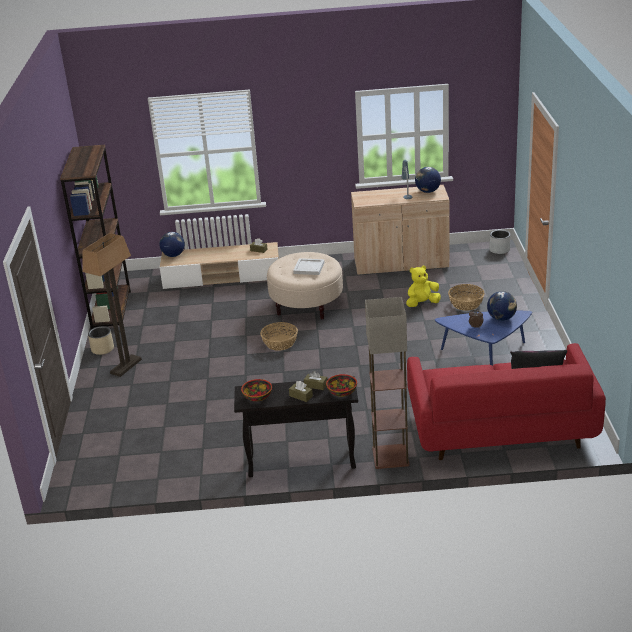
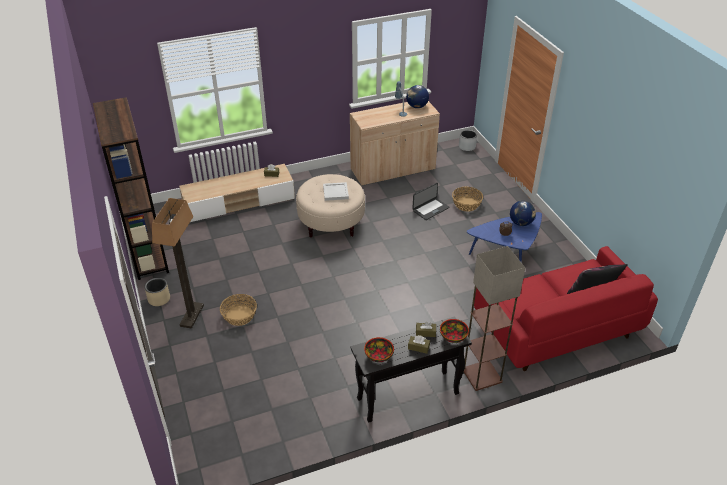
camera: 20 degrees left, 10 degrees up
(173, 255) = (192, 189): globe -> none
(280, 343) = (326, 267): basket -> basket (239, 315)
(422, 304) = (430, 209): yellow plush toy -> laptop

